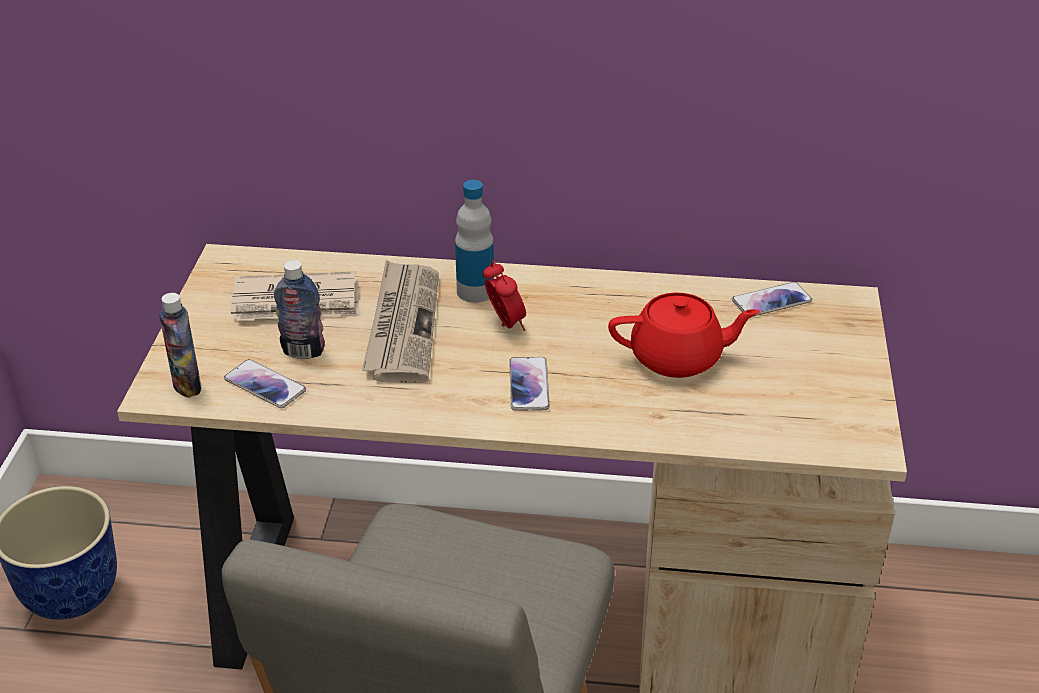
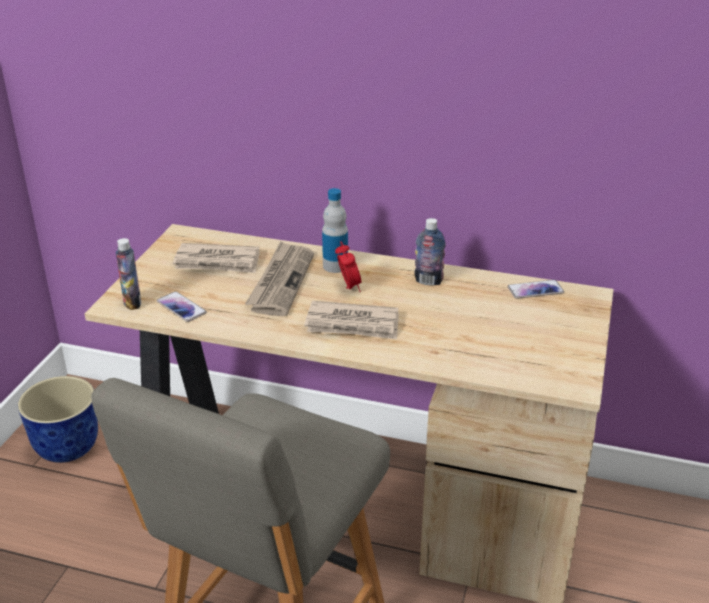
camera: 10 degrees right, 5 degrees down
(303, 351) = (212, 290): bottle -> bottle (428, 281)
(529, 385) = (353, 324): phone -> newspaper
(678, 358) = (459, 318): red teapot -> none

